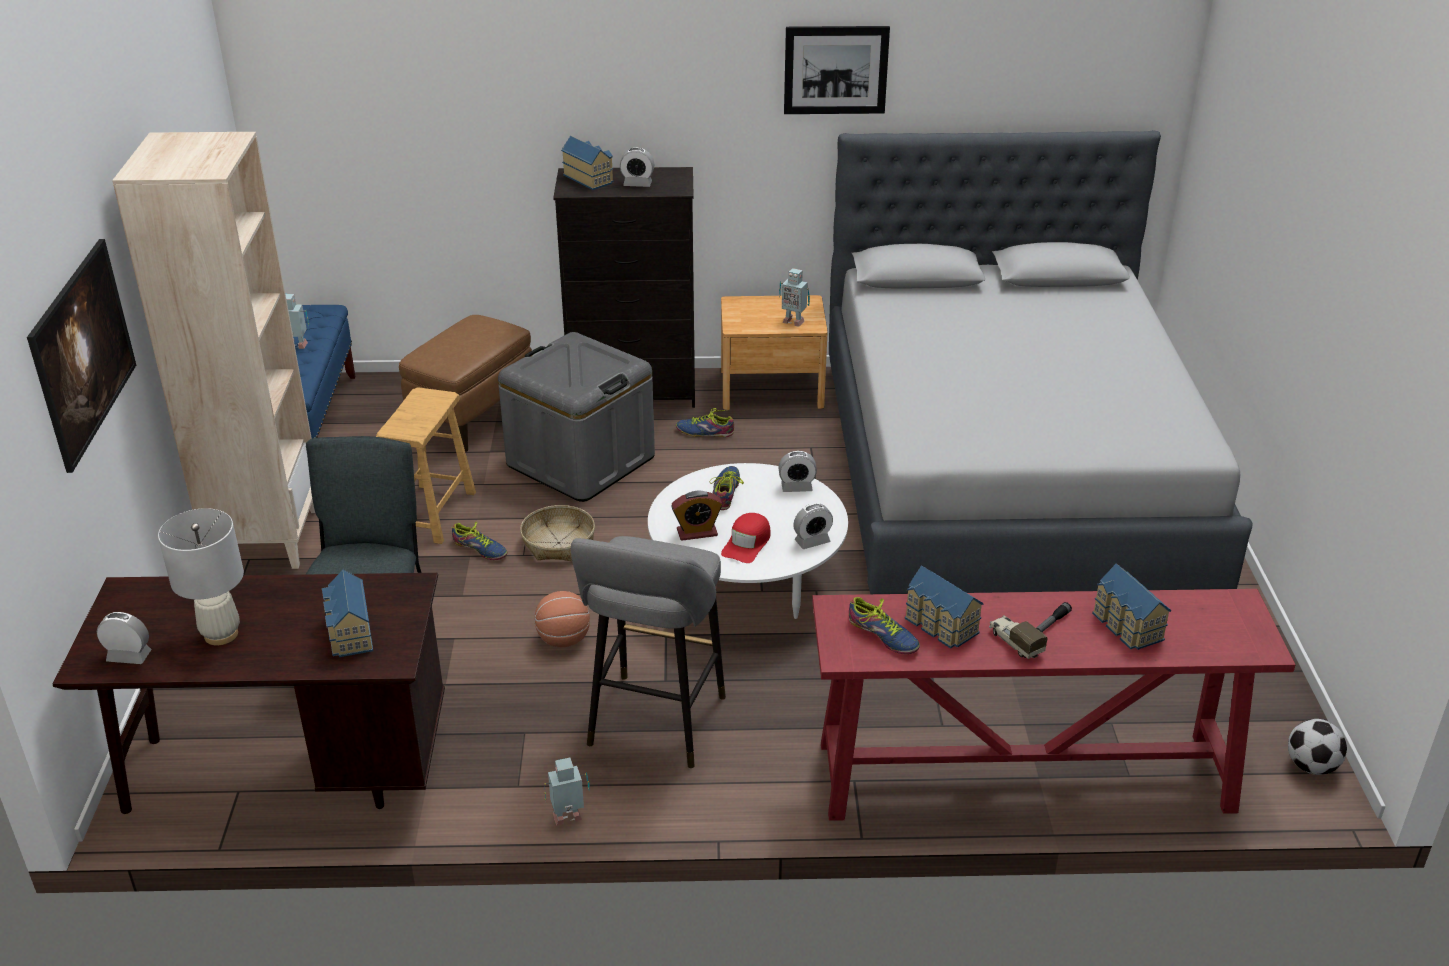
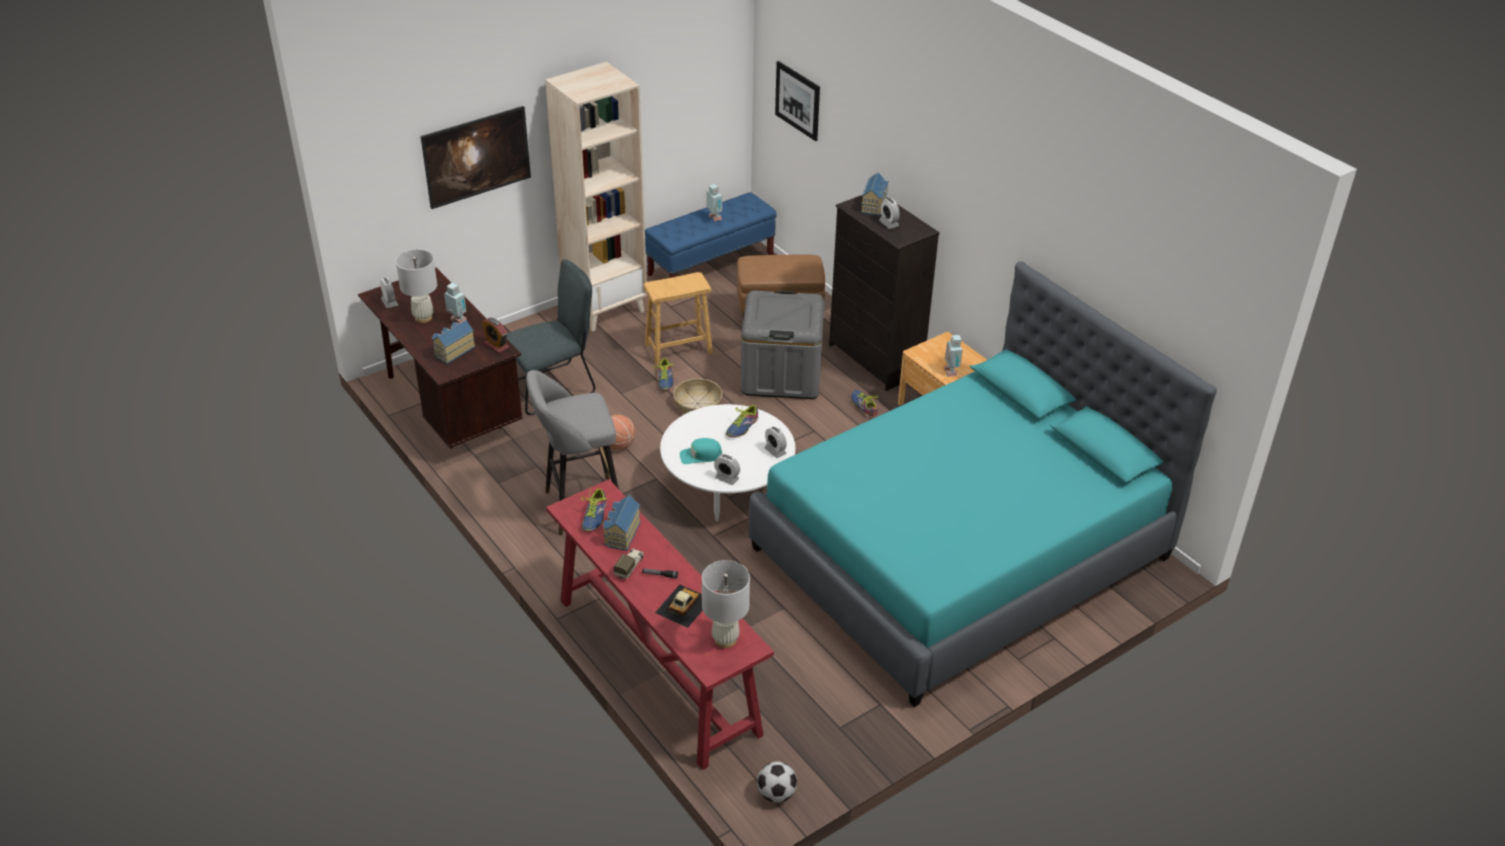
camera: 55 degrees right, 5 degrees up
(569, 819) = (489, 510): toy robot -> toy robot (457, 321)
(697, 532) = (693, 433): alarm clock -> alarm clock (496, 345)
(725, 492) = (742, 427): shoe -> shoe turned 150 degrees clockwise
(747, 544) = (700, 455): red cap -> turquoise cap
(835, 70) = (1029, 214): picture -> picture (797, 100)
(1008, 474) = (961, 553): grey bed -> turquoise bed
(1126, 626) = (683, 605): toy house -> toy car
(1214, 617) = (725, 640): none -> white table lamp

